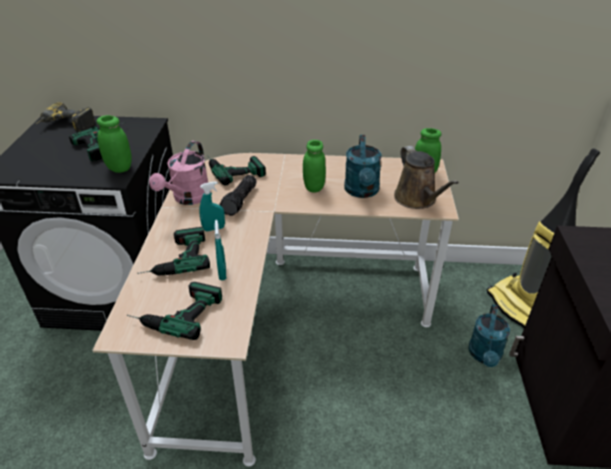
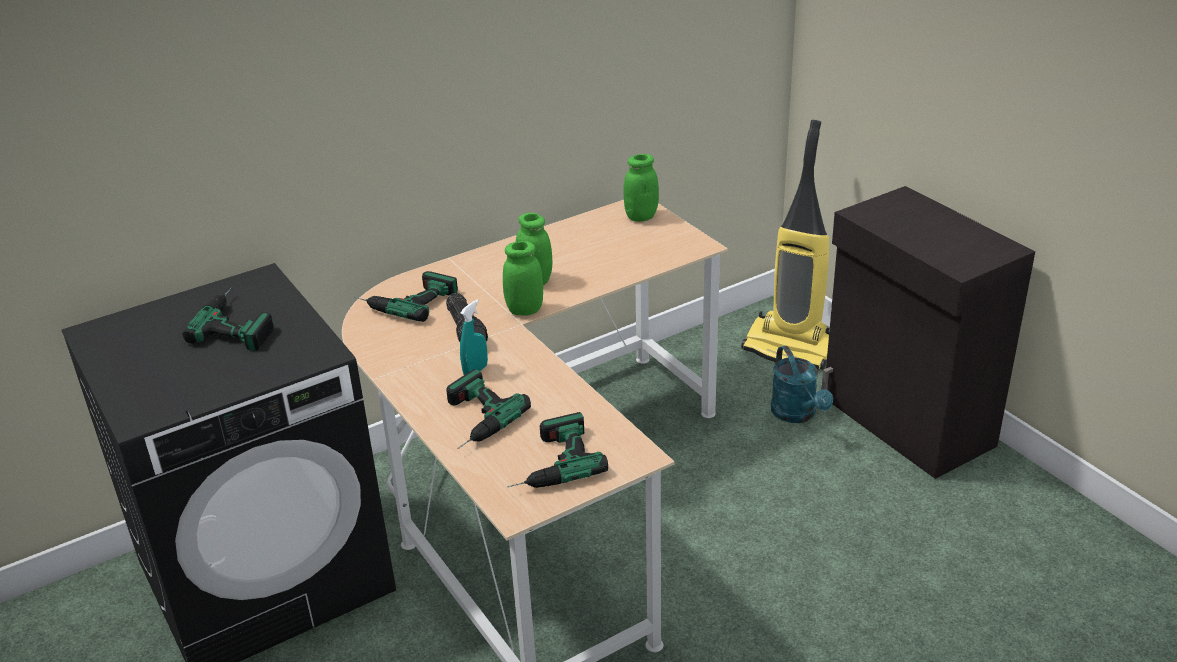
camera: 35 degrees left, 5 degrees down
(66, 126) = (134, 329): power drill -> none
(119, 168) = (310, 341): green jar -> green jar (524, 310)
(188, 198) = (394, 355): pink watering can -> none
(222, 273) = (549, 406): turquoise spray bottle -> none
(362, 192) = (596, 262): turquoise watering can -> none
(417, 199) = (665, 246): brown watering can -> none

